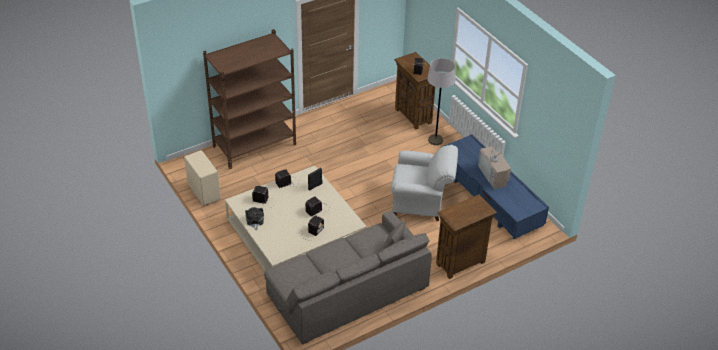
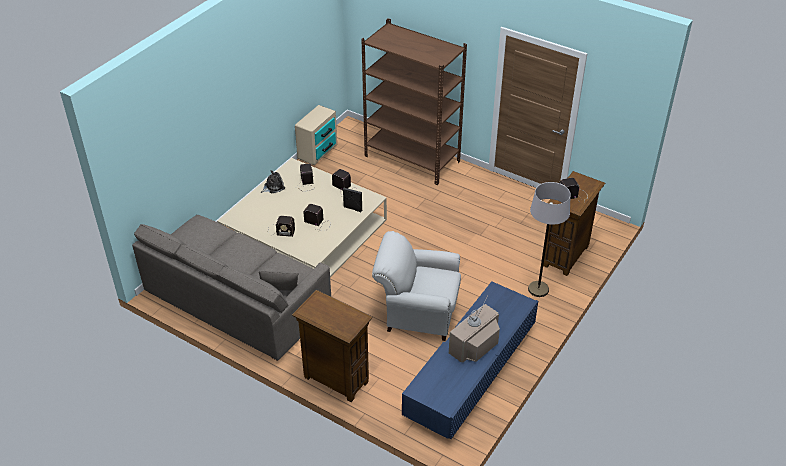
camera: 65 degrees right, 0 degrees up
(421, 202) = (417, 312): white armchair -> white armchair turned 120 degrees clockwise

